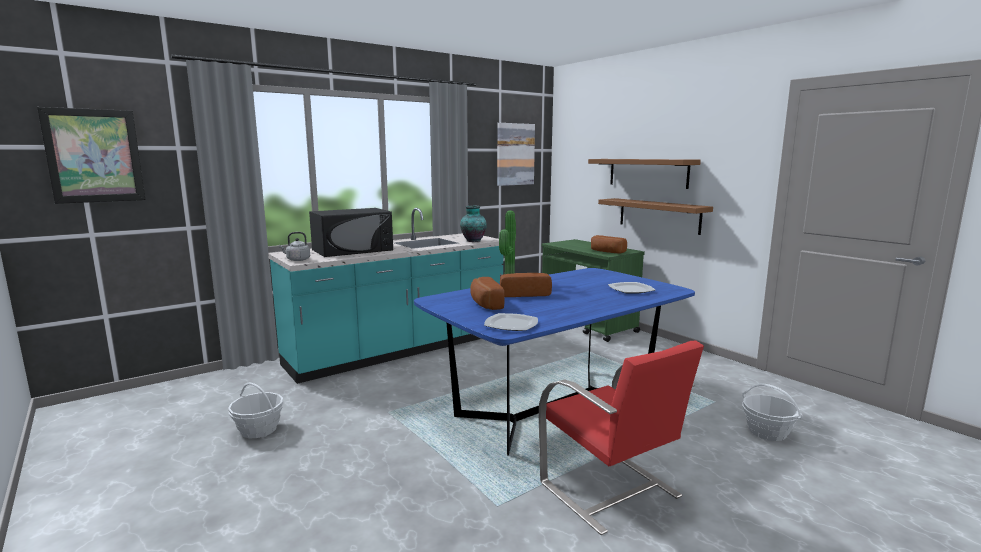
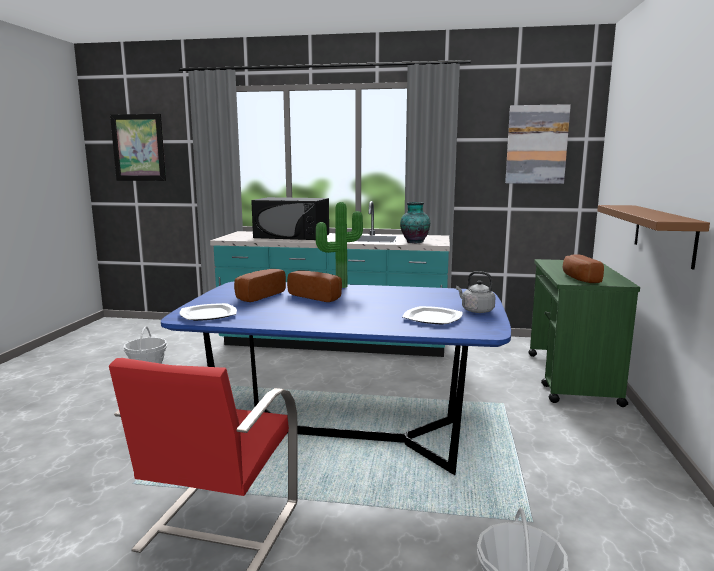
camera: 45 degrees right, 0 degrees up
(297, 260) = (230, 237): grey kettle -> grey kettle (475, 310)
(647, 173) = (661, 166): brown shelf -> none

